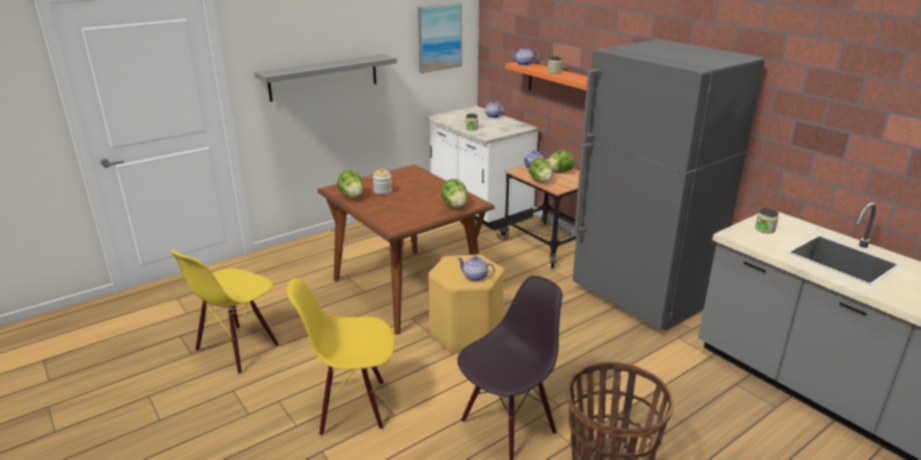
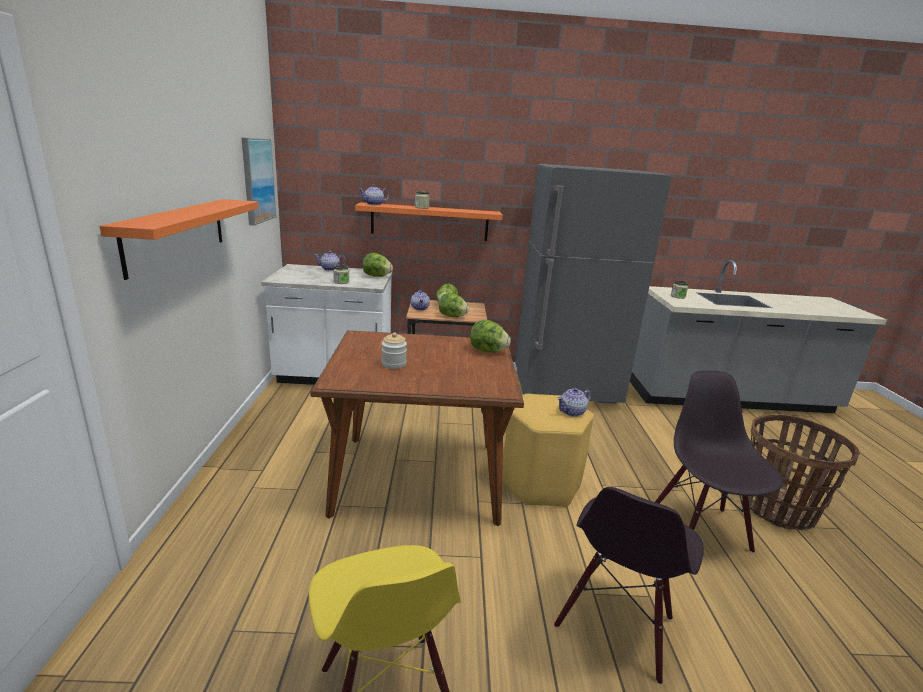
camera: 55 degrees left, 5 degrees down
(324, 77) = (177, 233): grey shelf -> orange shelf
(351, 196) = (378, 381): lettuce -> lettuce (376, 276)
(352, 407) = (615, 624): yellow chair -> black chair

